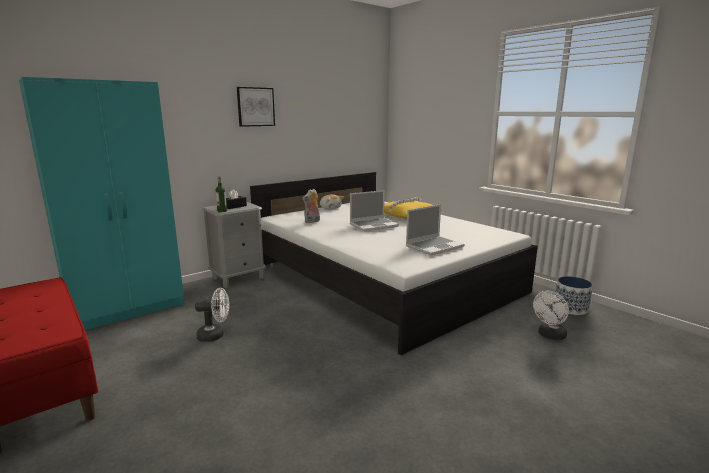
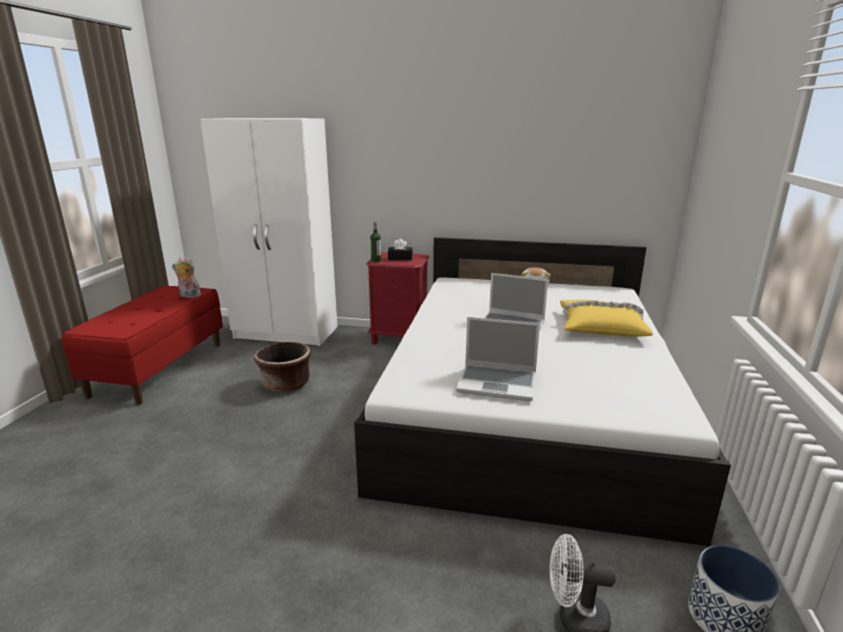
camera: 50 degrees right, 5 degrees up
(128, 309) = (286, 333): turquoise wardrobe -> white wardrobe
(215, 335) = (286, 384): white fan -> brown planter
(238, 278) = (399, 338): grey nightstand -> red nightstand
(255, 107) = (451, 141): picture -> none
(312, 221) = (463, 298): plush toy -> plush toy (189, 296)

